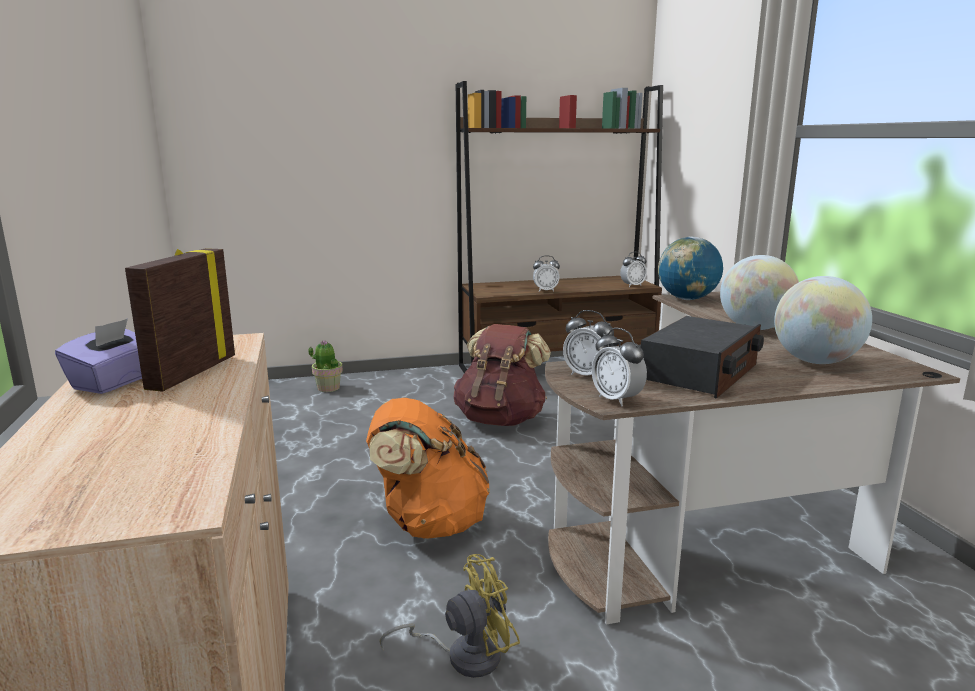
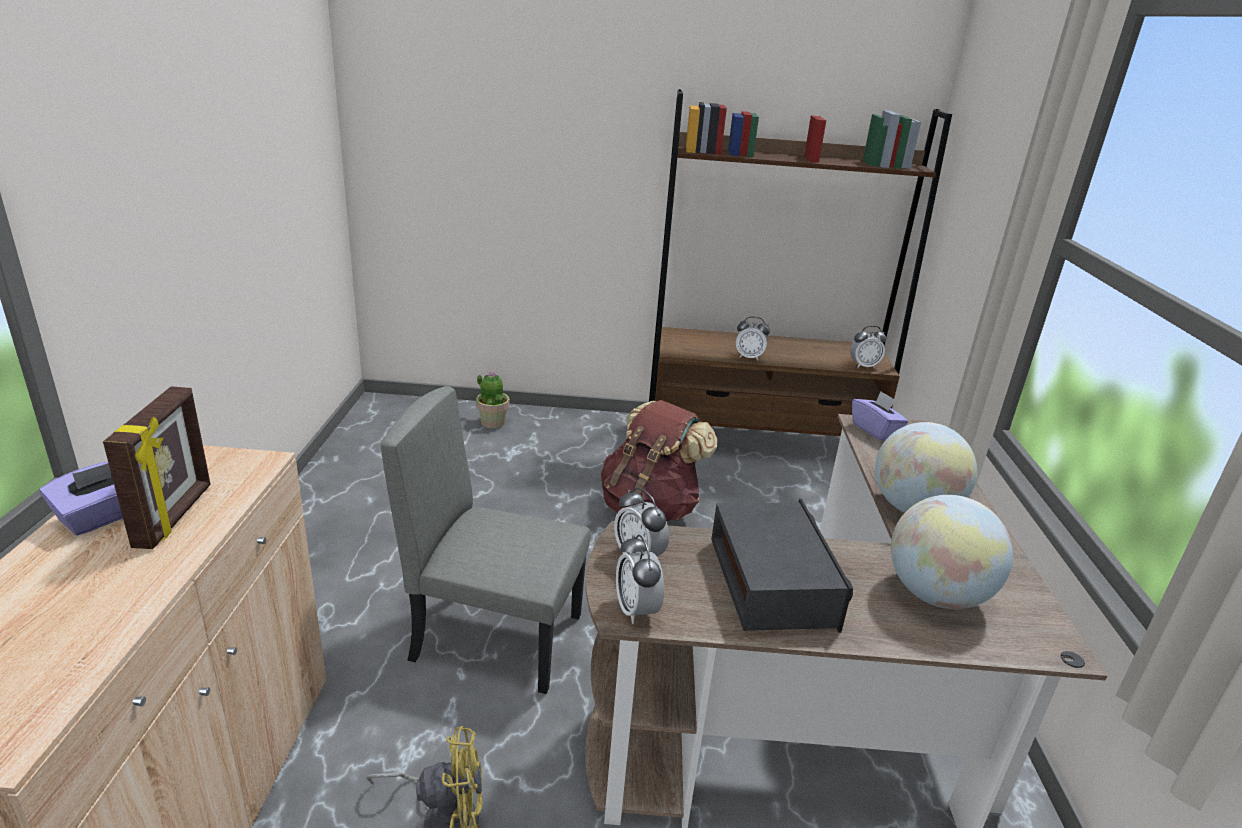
camera: 15 degrees right, 10 degrees up
(191, 373) = (175, 516): picture frame -> picture frame turned 150 degrees clockwise
(429, 523) = (498, 636): orange backpack -> grey chair
(687, 299) = (875, 430): globe -> purple tissue box
(700, 372) = (772, 582): radio -> radio turned 60 degrees counterclockwise

